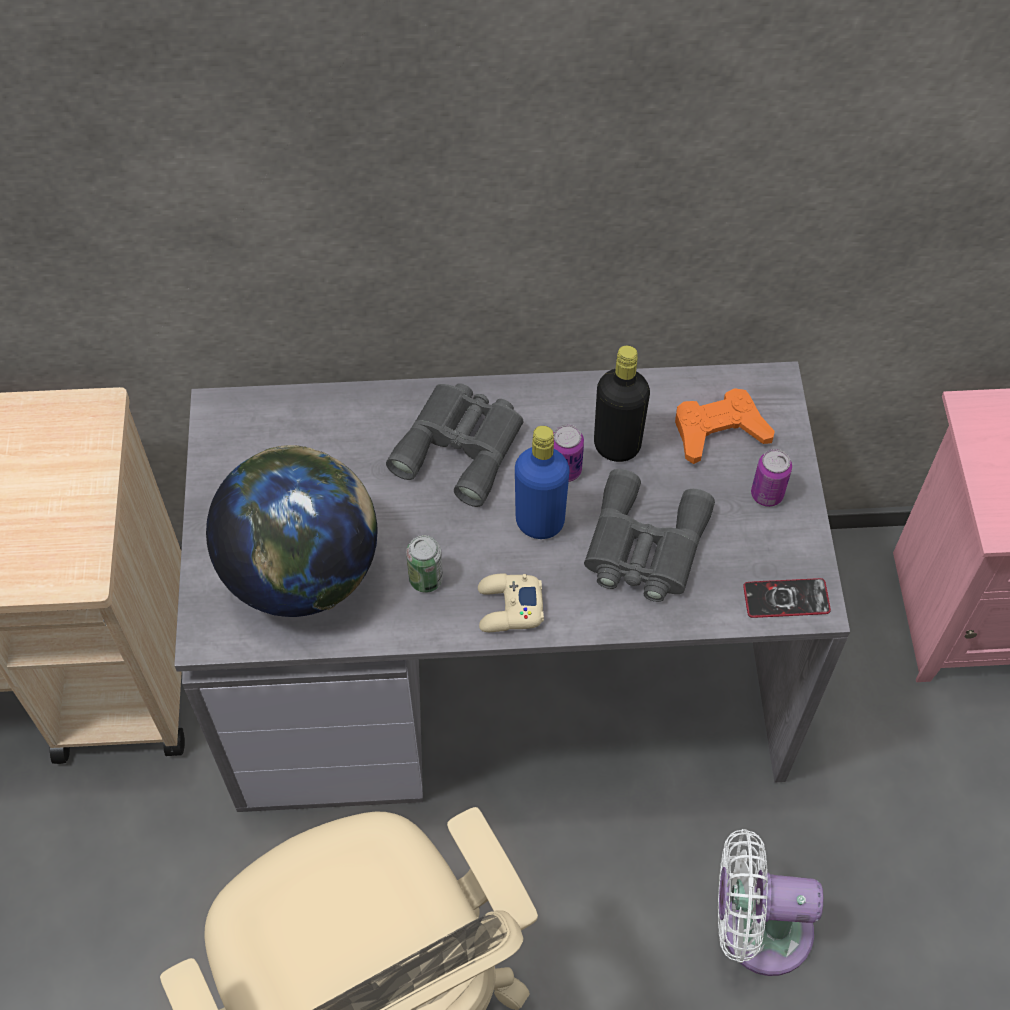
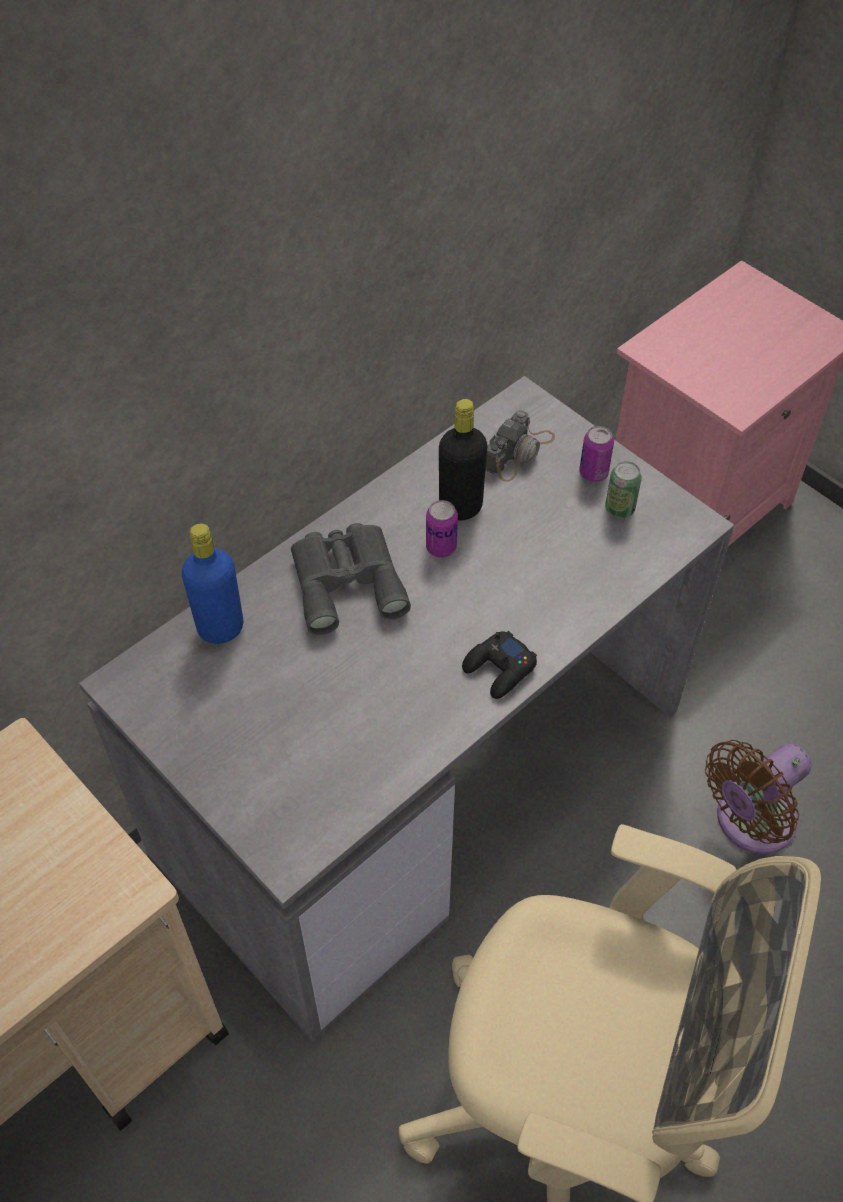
camera: 40 degrees left, 5 degrees down
(302, 573) = (317, 756): globe -> none
(426, 579) = (418, 692): can -> can (619, 509)
(509, 608) = (499, 669): beige game controller -> black game controller
(540, 522) = (460, 595): blue bottle -> blue bottle (220, 628)
(643, 547) = (549, 562): grey binoculars -> none
(719, 431) = (519, 452): orange game controller -> camera
(756, 929) = (749, 822): white fan -> brown fan
(786, 599) = (675, 531): phone -> none

